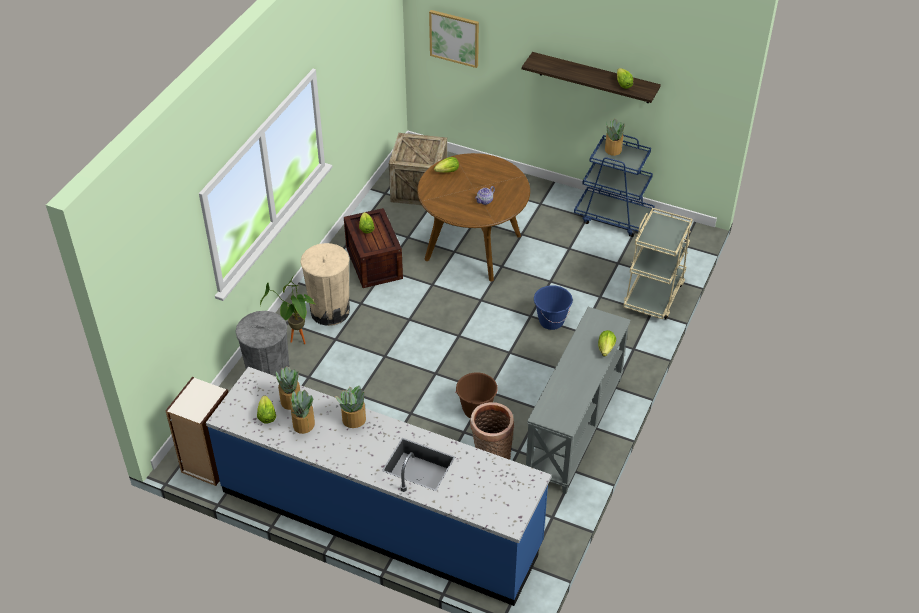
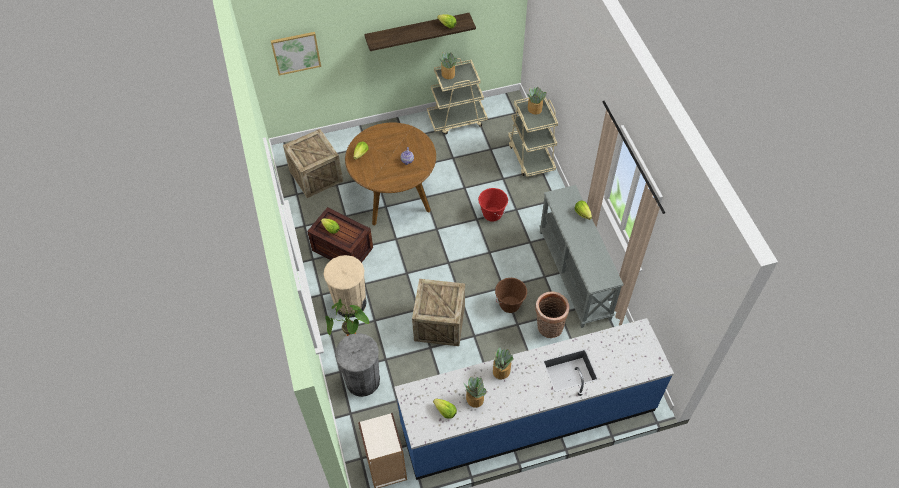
camera: 40 degrees left, 10 degrees up
(290, 401) = (449, 389): potted plant -> potted plant (535, 109)
(390, 381) = (439, 323): none -> crate
(551, 321) = (492, 214): blue bucket -> red bucket
(613, 217) = (457, 119): blue cart -> beige cart

